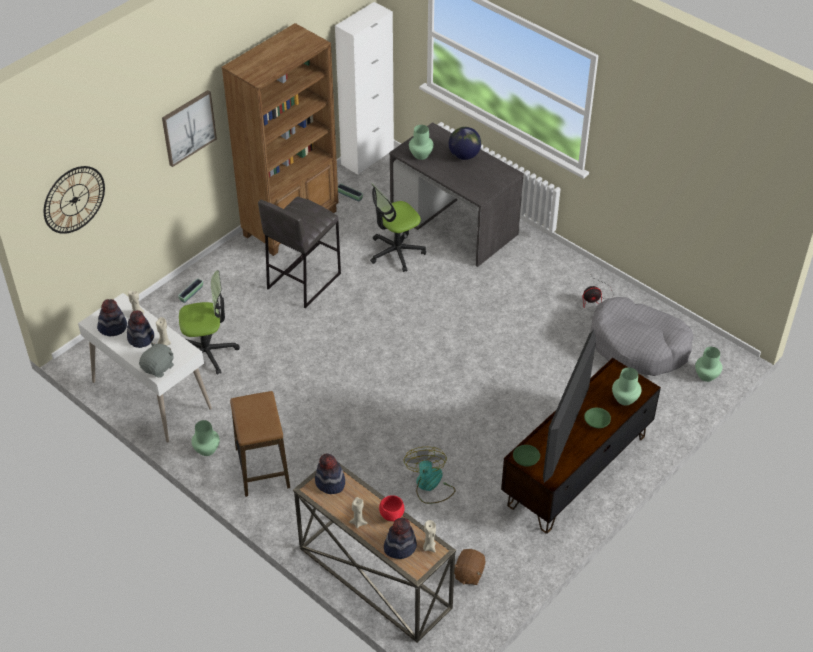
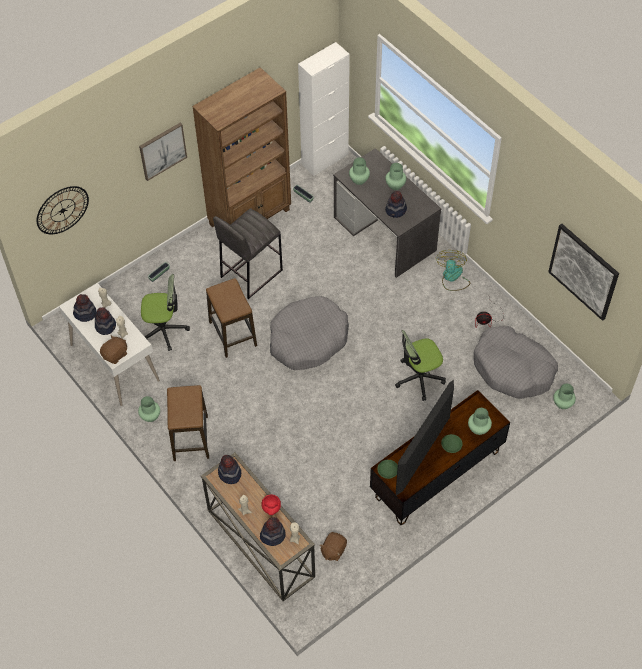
camera: 10 degrees right, 10 degrees up
(158, 368) = (115, 355): grey plush toy -> brown plush toy
(293, 347) = (232, 334): none -> stool
(386, 343) = (308, 339): none -> grey dog bed
(396, 252) = (331, 255): office chair -> office chair (419, 378)
(430, 485) = (318, 471): fan -> fan (452, 277)
(464, 156) = (395, 185): globe -> green vase
(471, 180) = (396, 210): none -> hat
(716, 200) = (583, 271): none -> picture

